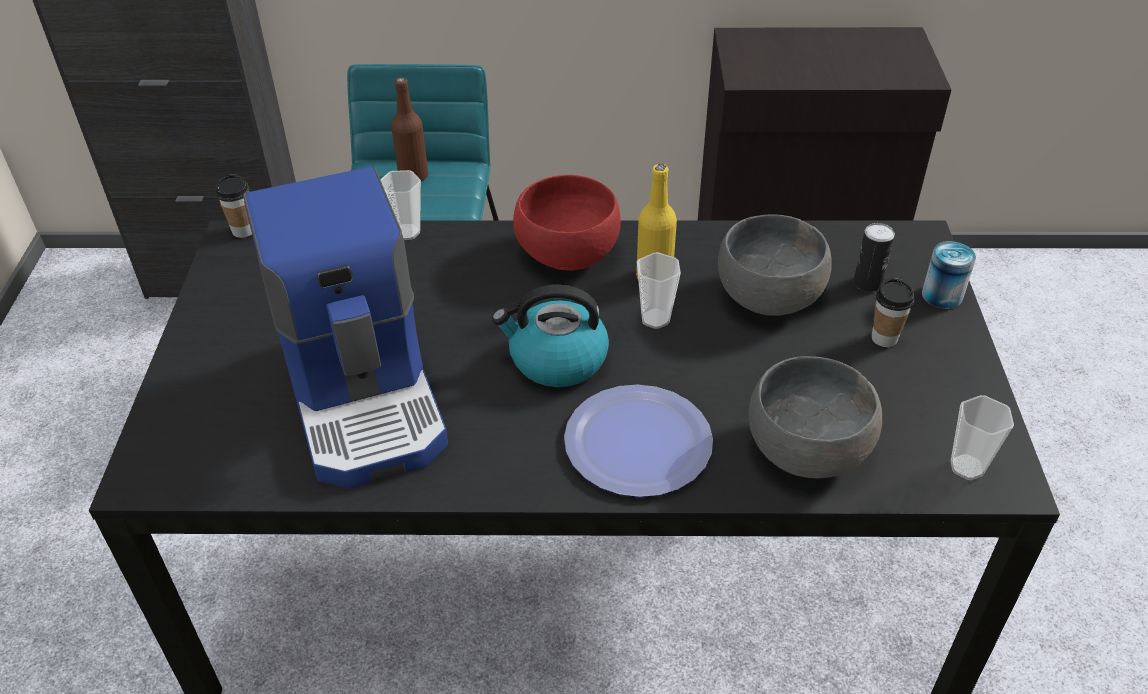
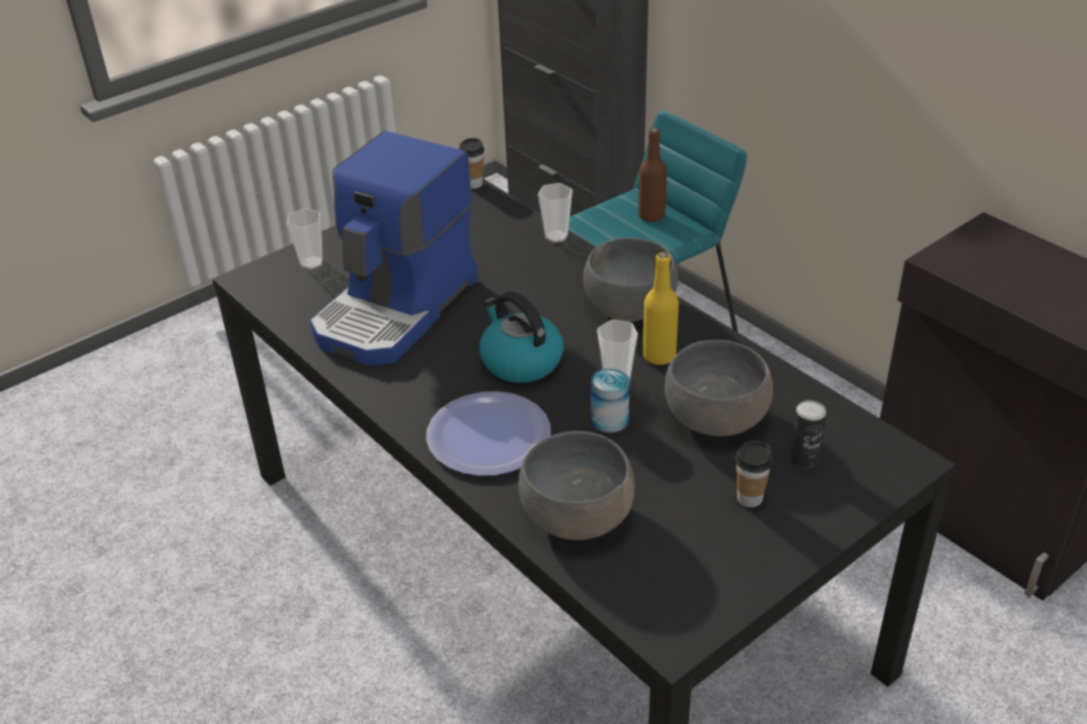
camera: 50 degrees right, 5 degrees down
(567, 253) = (629, 306): red bowl -> grey bowl
(942, 295) = (848, 505): can -> can (609, 419)
(967, 467) = (660, 608): cup -> cup (311, 263)

